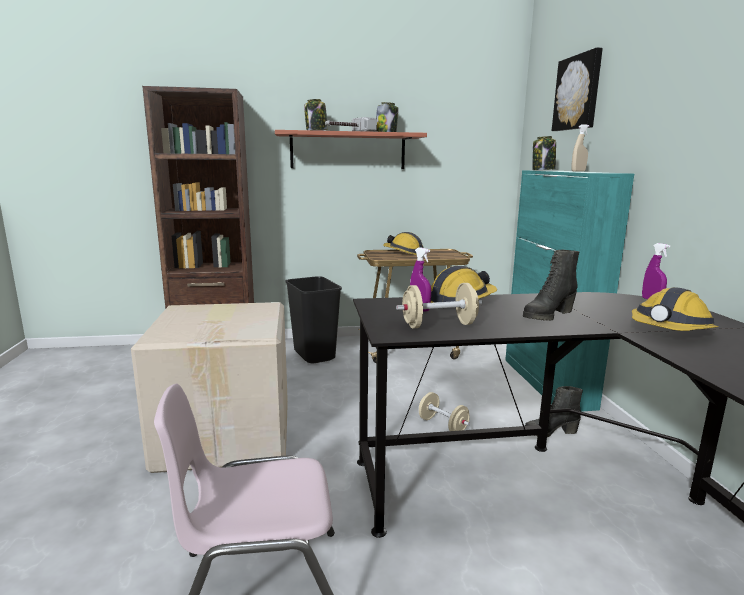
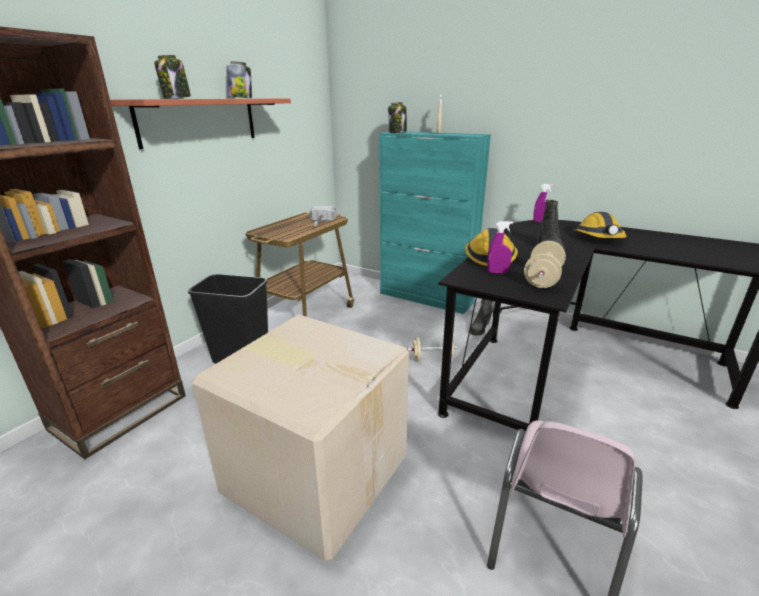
camera: 50 degrees left, 10 degrees up
(349, 131) = (216, 98): hammer -> hammer (320, 224)
(404, 252) = (284, 225): hard hat -> none
(578, 93) = (411, 64): picture -> none

